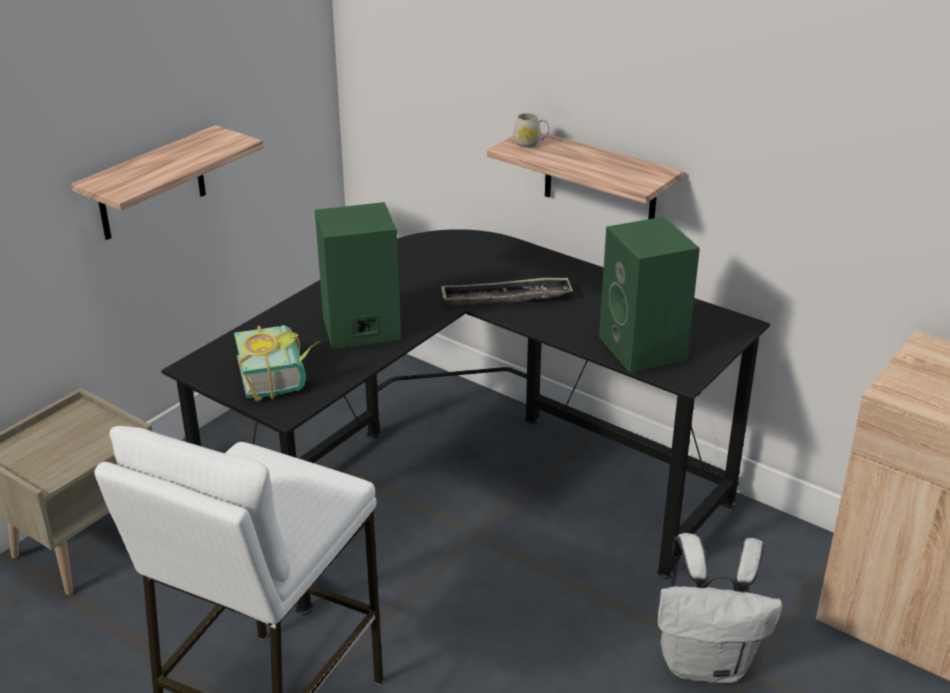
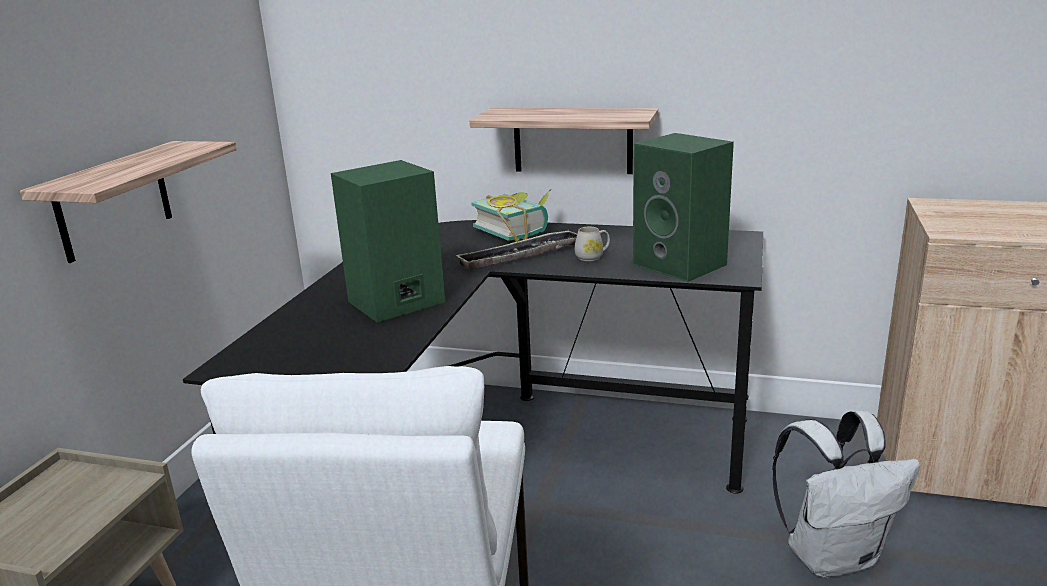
camera: 20 degrees left, 10 degrees down
(281, 376) = (336, 355): book -> book (516, 231)
(530, 143) = (506, 112): white mug -> white mug (592, 257)

